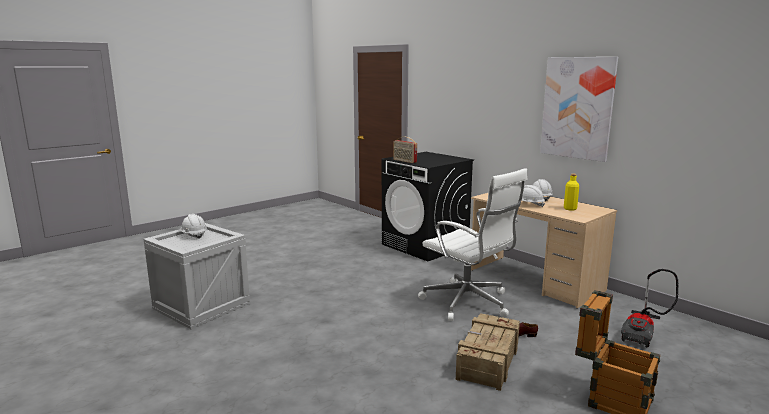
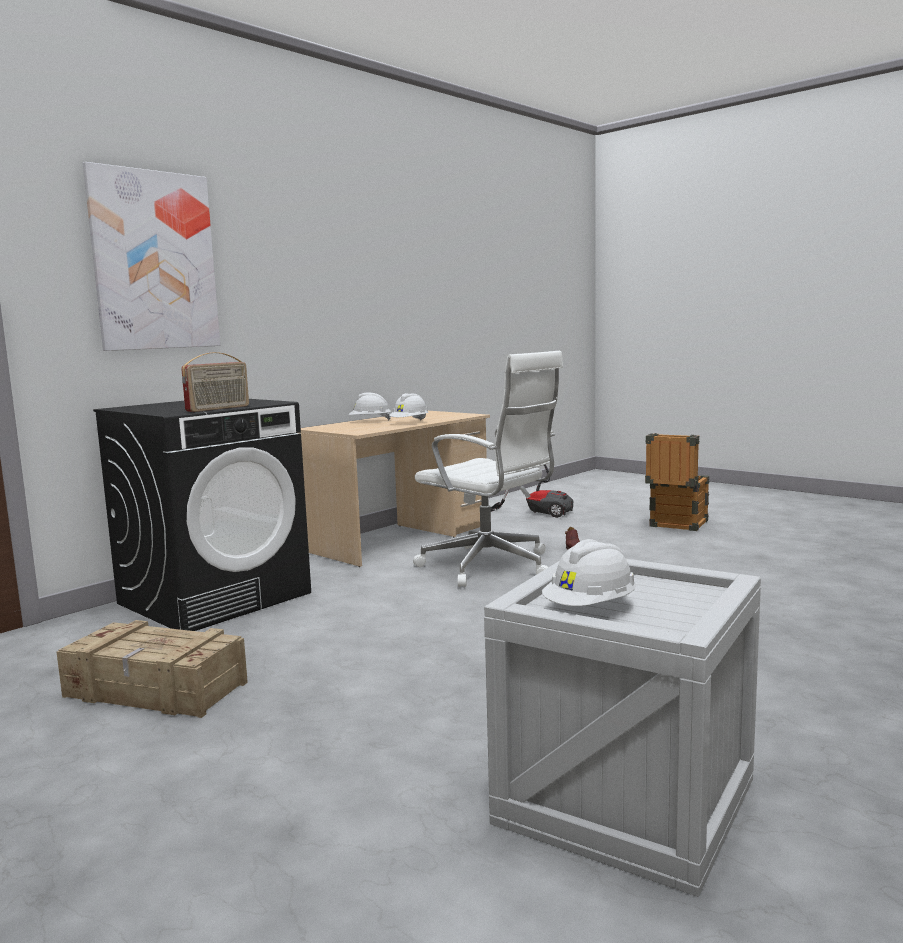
camera: 95 degrees left, 5 degrees down
(469, 303) = (491, 566): white office chair -> white office chair turned 90 degrees clockwise
(487, 360) = (647, 558): crate -> crate (156, 690)
(570, 209) = (427, 416): yellow bottle -> none
(577, 108) = (365, 287): picture -> picture (154, 261)

